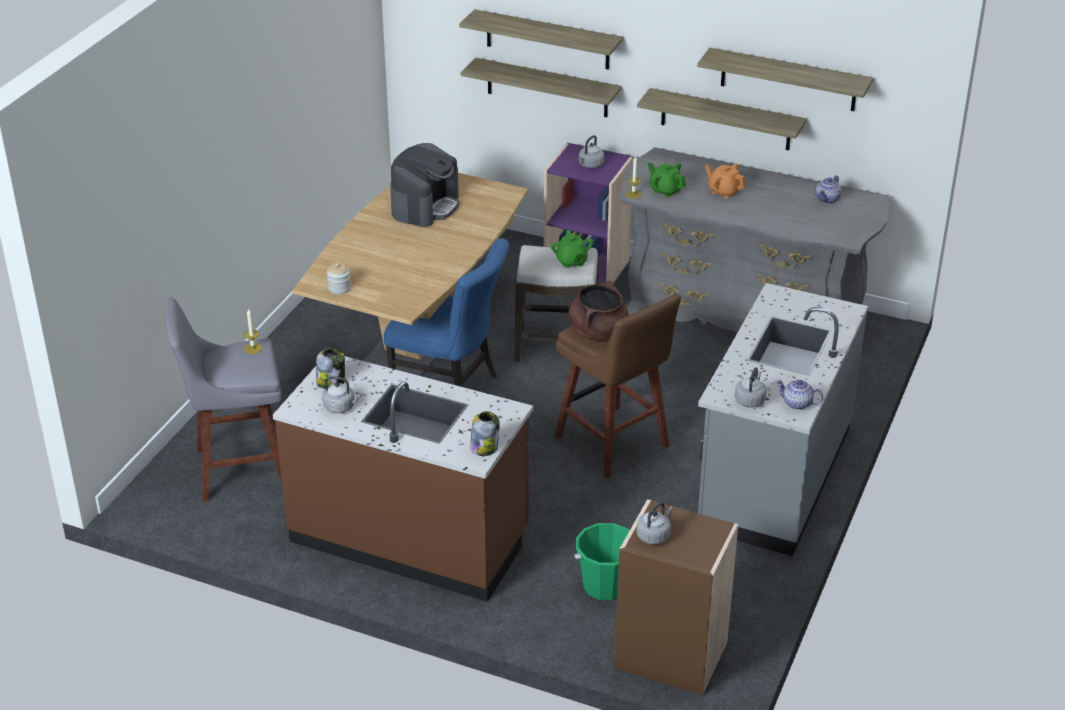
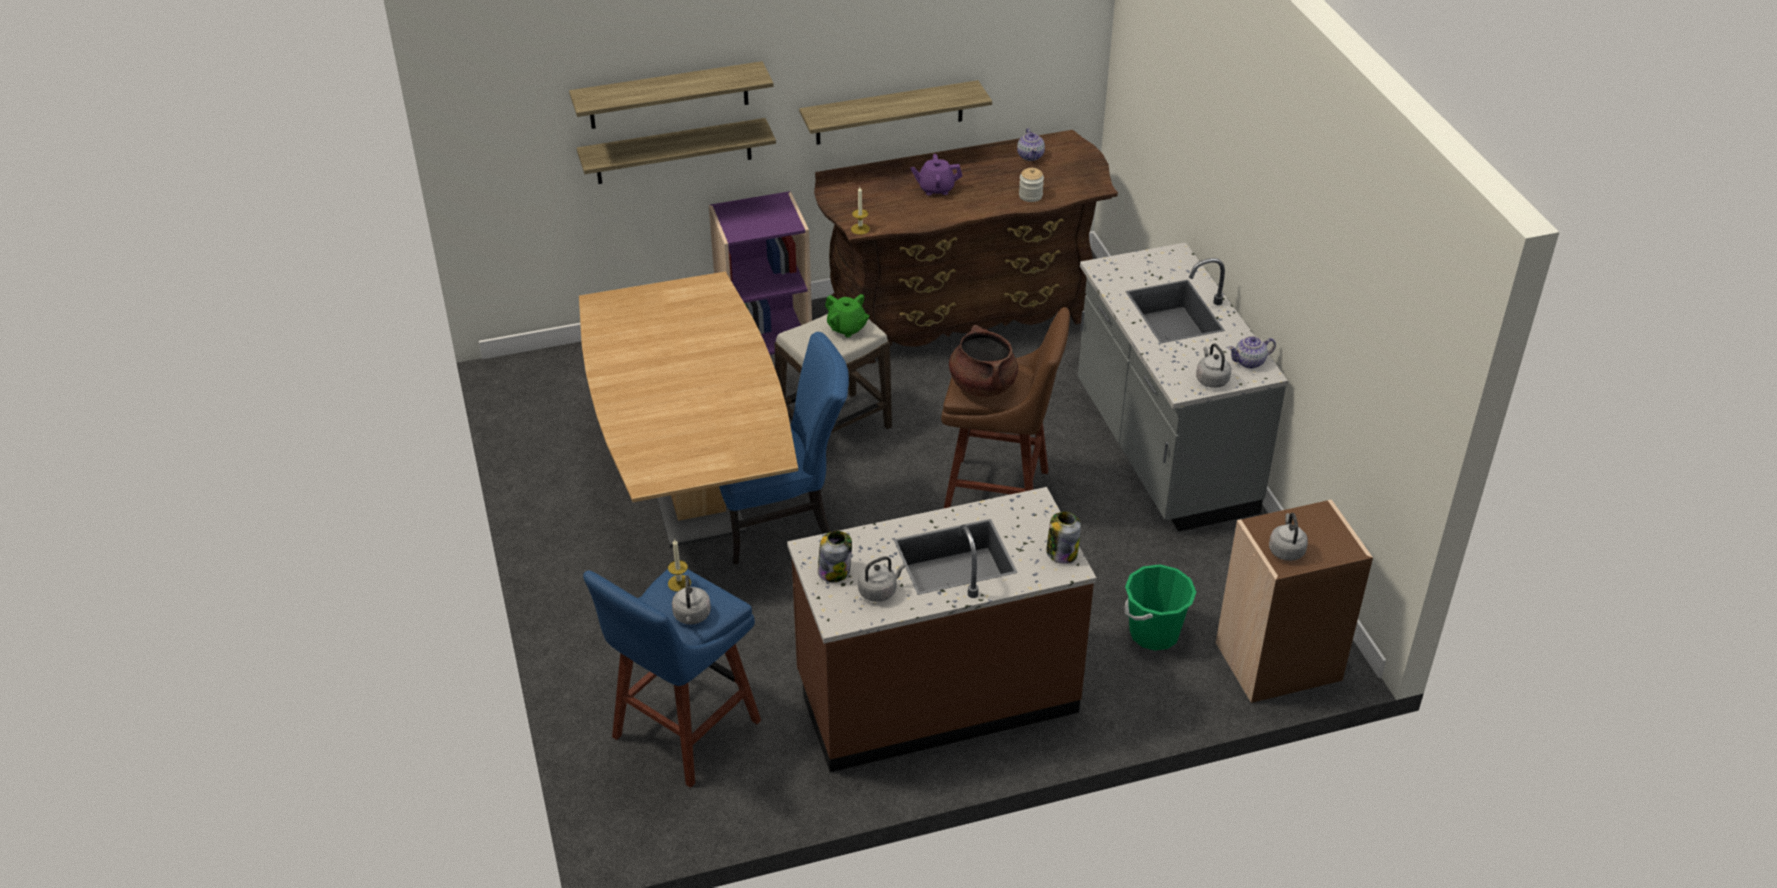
camera: 40 degrees left, 5 degrees up
(238, 469) = (683, 731): grey stool -> blue stool
(339, 288) = (679, 471): jar -> jar (1030, 196)
(425, 206) = (648, 338): coffee machine -> none
(590, 165) = (763, 219): grey kettle -> grey kettle (692, 616)
(665, 190) = (883, 211): green teapot -> none
(724, 191) = (936, 188): orange teapot -> purple teapot
(741, 318) = (961, 315): grey dresser -> brown dresser
(788, 80) = (955, 45): shelf -> none

